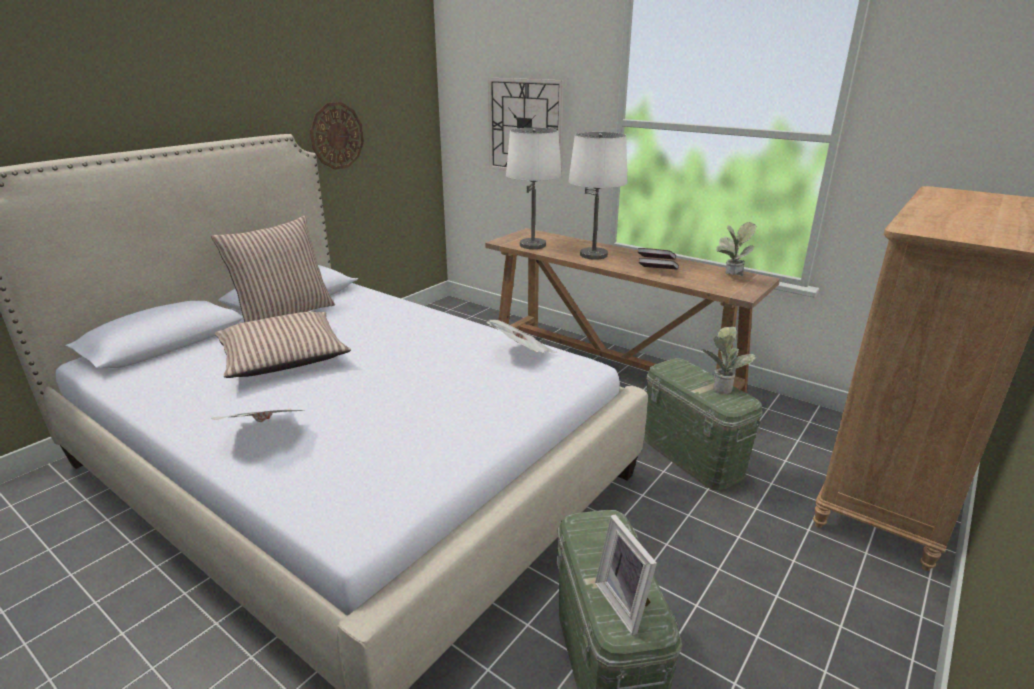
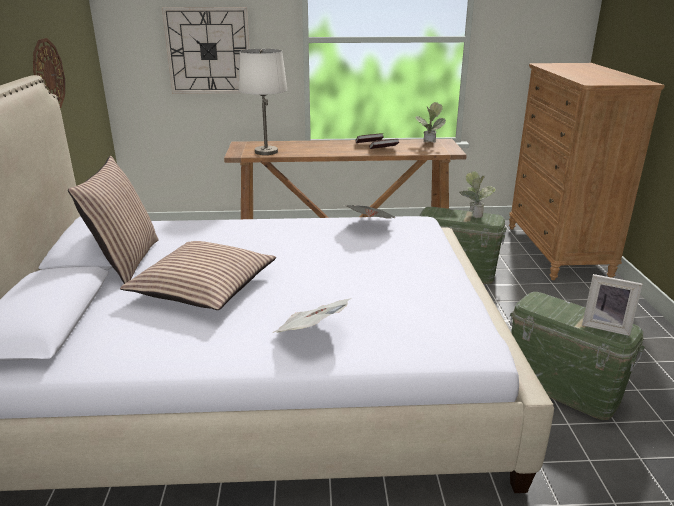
camera: 40 degrees left, 0 degrees up
(594, 255) = (323, 149): white table lamp -> none

